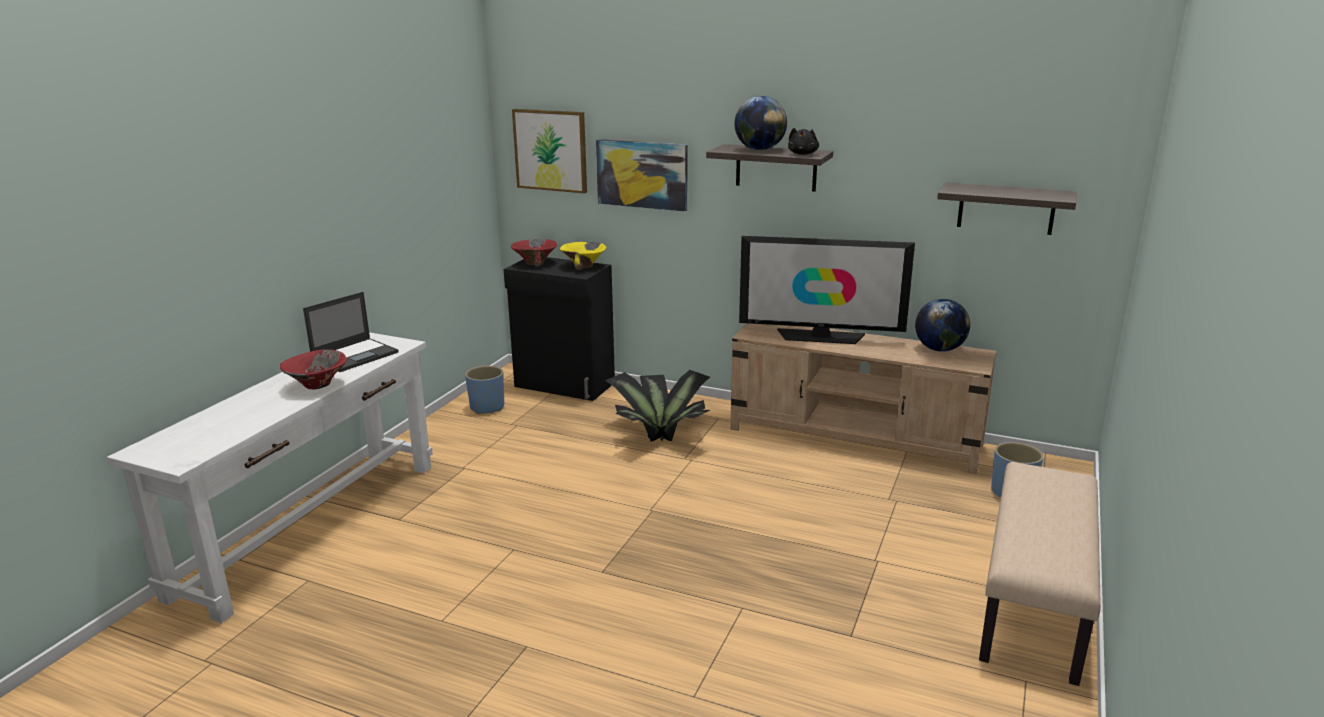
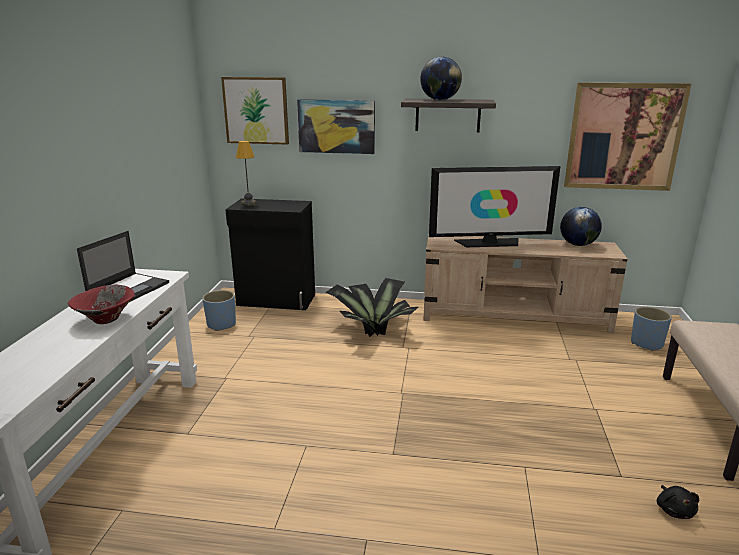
camera: 15 degrees left, 0 degrees up
(535, 263) = (249, 203): red bowl -> table lamp
(584, 266) = (291, 203): yellow bowl -> none
(803, 154) = (477, 101): black plush toy -> black plush toy (674, 510)
(1006, 208) = (623, 137): shelf -> picture

